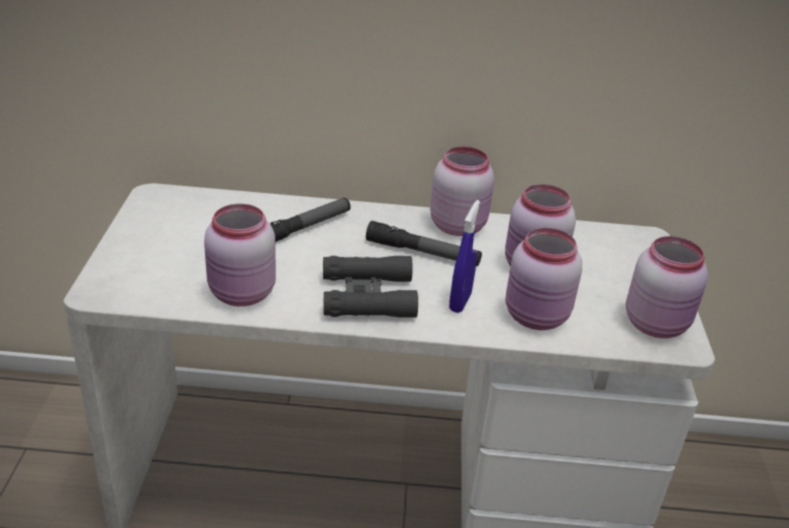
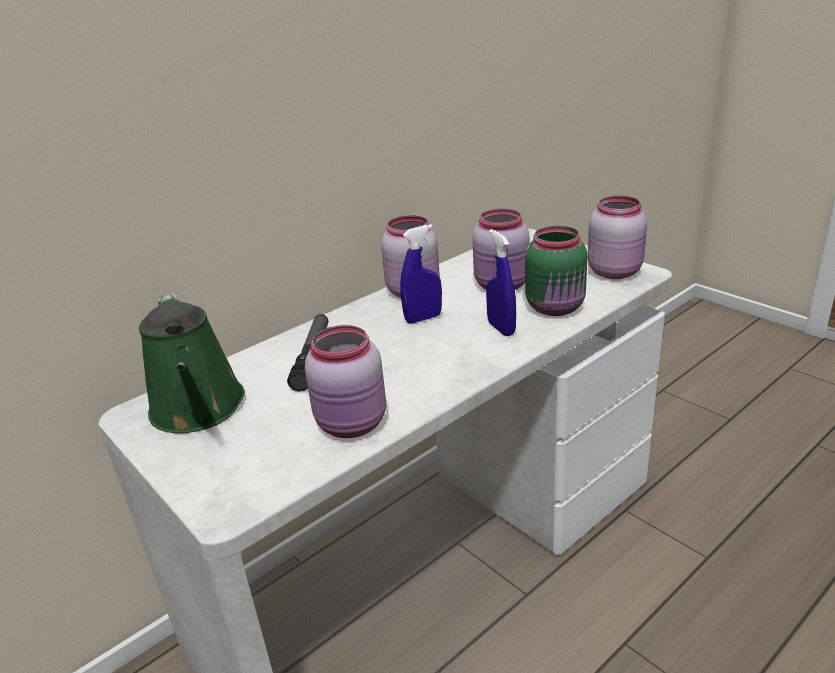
camera: 40 degrees left, 5 degrees down
(186, 218) = (199, 410): none -> green watering can
(368, 296) = (441, 364): black binoculars -> none
(422, 253) = (423, 318): flashlight -> blue spray bottle
(536, 317) = (556, 308): pink jar -> green jar

